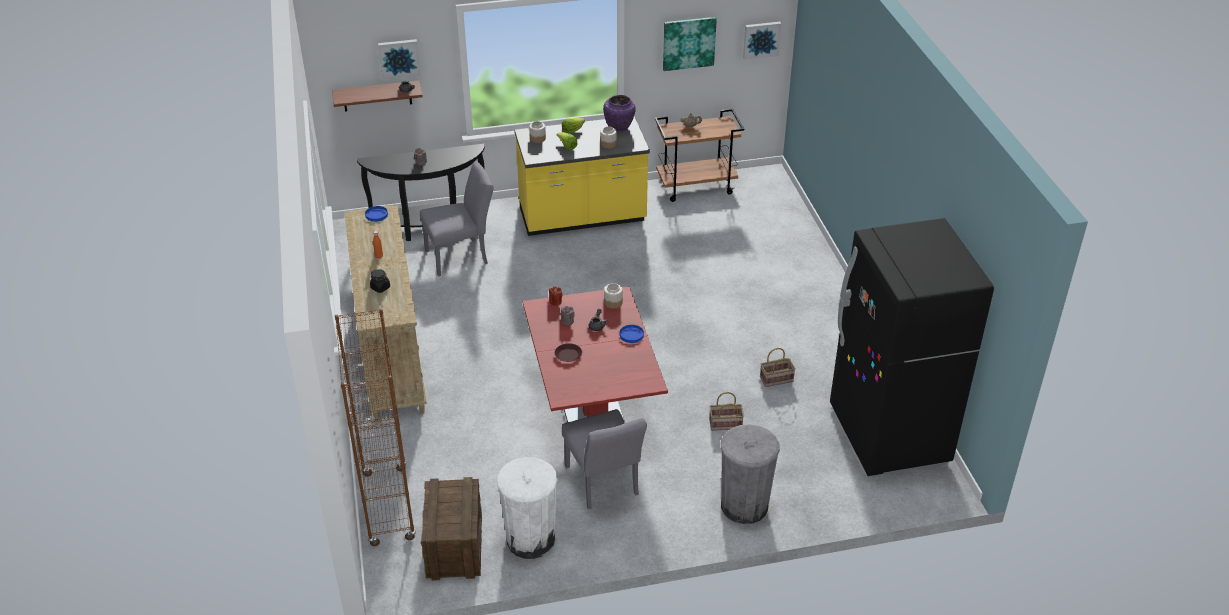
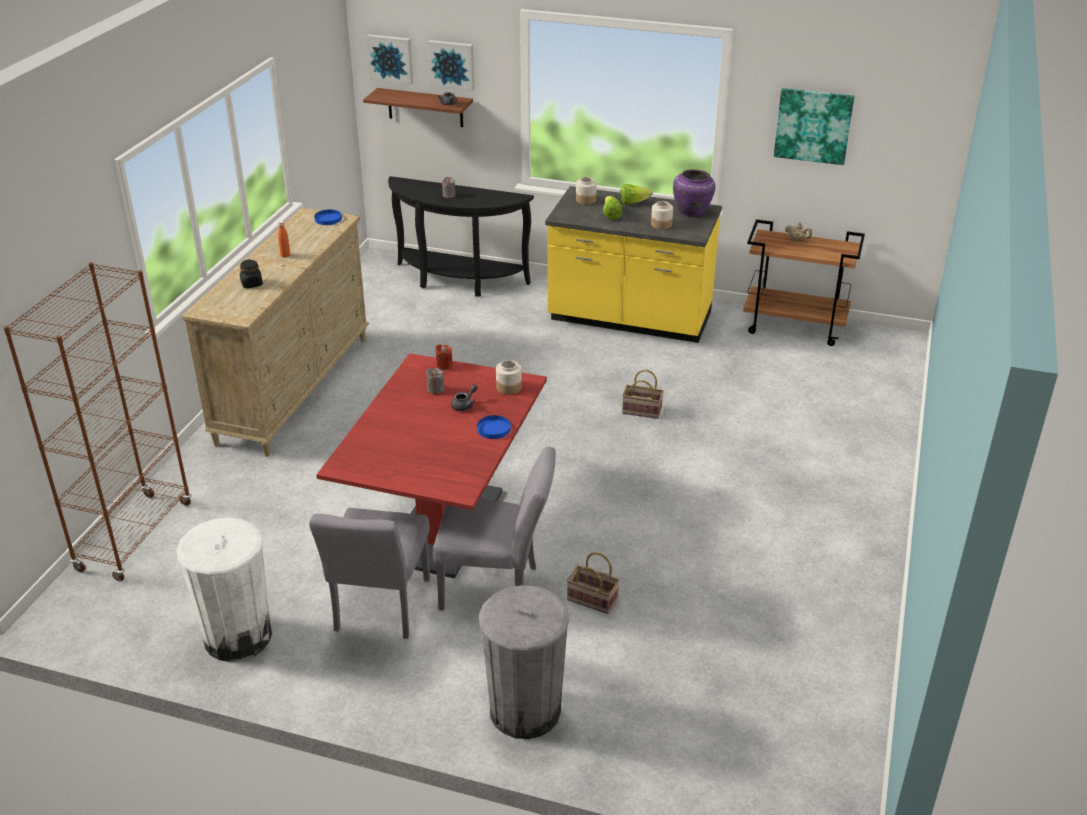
camera: 30 degrees right, 5 degrees down
(455, 547) = (153, 609): crate -> none
(461, 256) = (461, 318): grey chair -> grey chair (497, 588)
(568, 355) = (397, 424): brown plate -> none
(761, 39) = (917, 143): picture -> picture (390, 58)
(776, 380) = (706, 572): basket -> basket (640, 411)
(889, 435) = (807, 704): black fridge -> none

